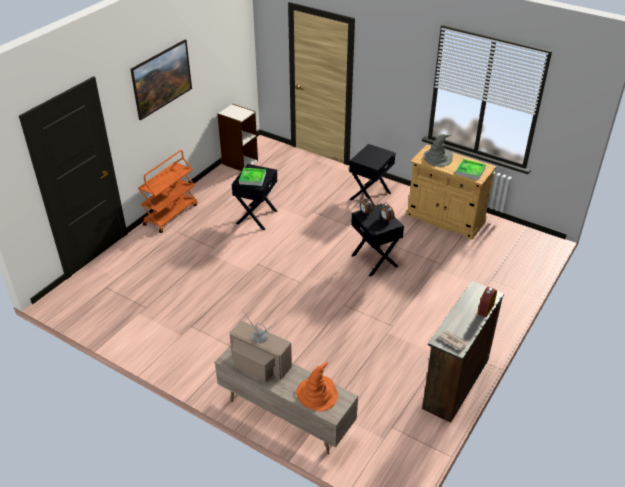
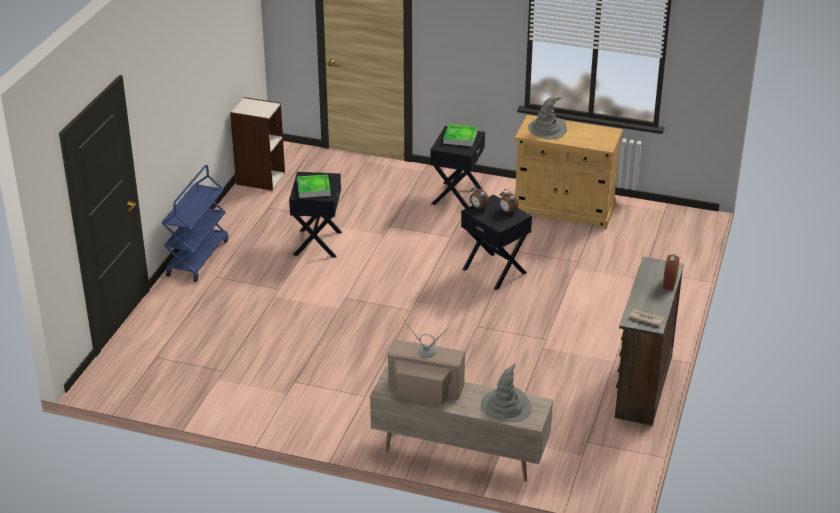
camera: 15 degrees left, 5 degrees down
(164, 91) = (180, 87): picture -> none
(171, 214) = (197, 257): orange cart -> blue cart
(317, 394) = (506, 406): orange hat -> grey hat
(470, 171) = (593, 139): tray -> tray (460, 137)

